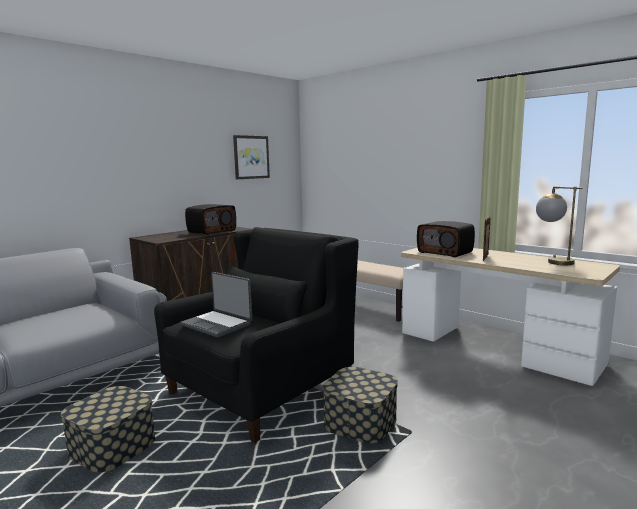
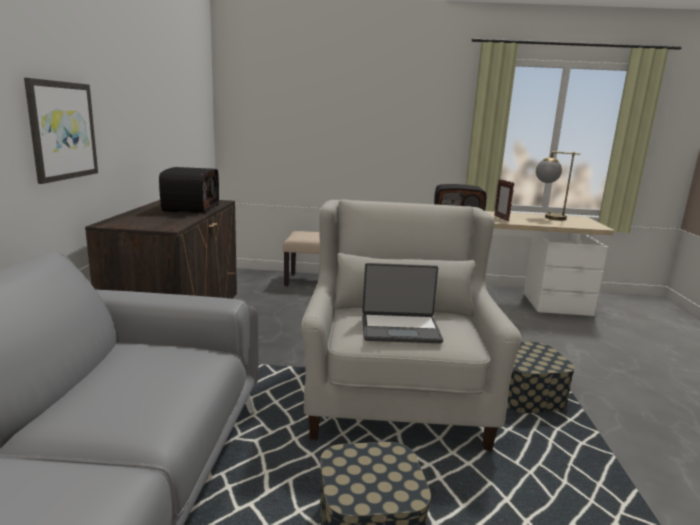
camera: 40 degrees left, 5 degrees up
(251, 157) = (181, 97): picture -> picture (62, 130)
(262, 388) = (396, 395): black armchair -> white armchair

